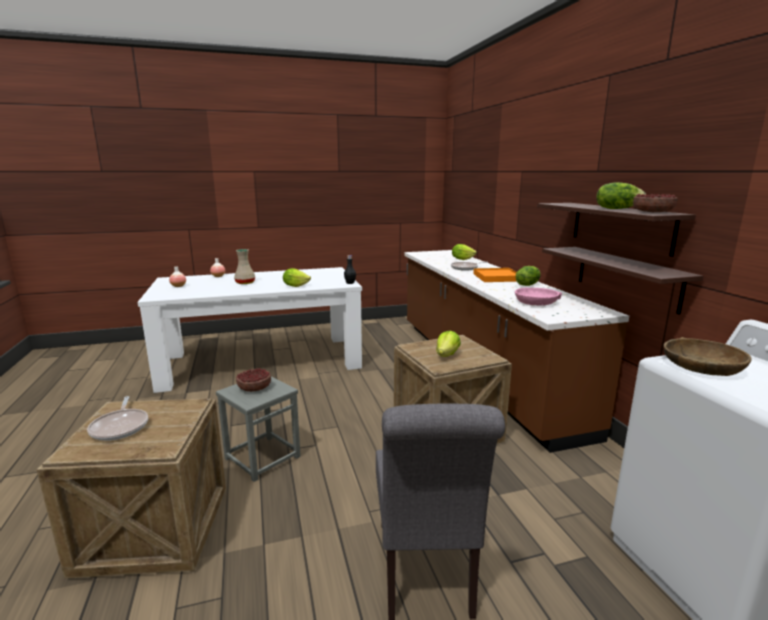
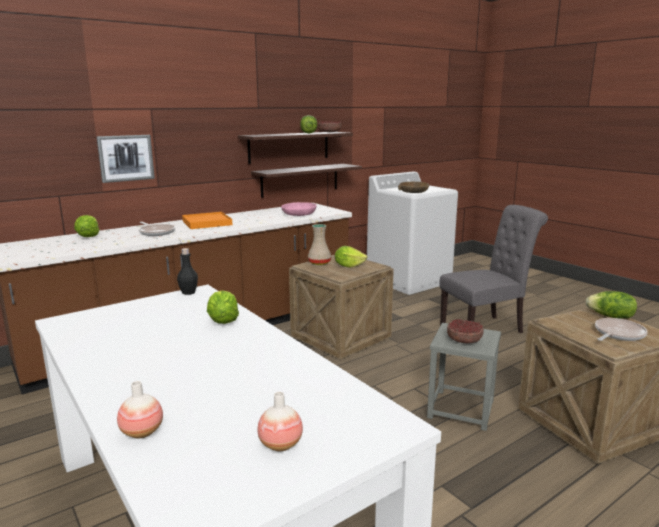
camera: 110 degrees left, 0 degrees up
(245, 283) = (212, 369): beige vase -> beige vase (319, 263)
(503, 211) = (126, 158): none -> picture
(527, 285) = (236, 216): lettuce -> lettuce (611, 316)

